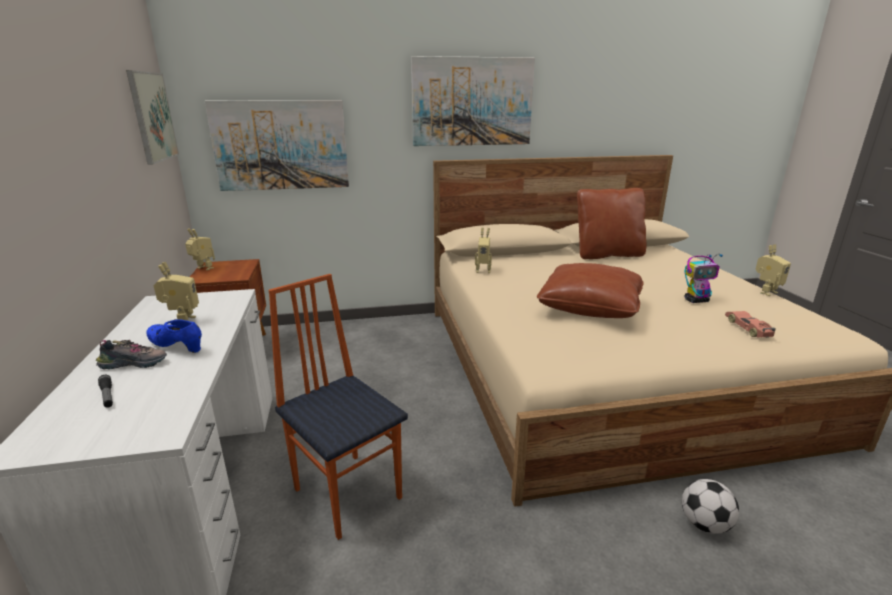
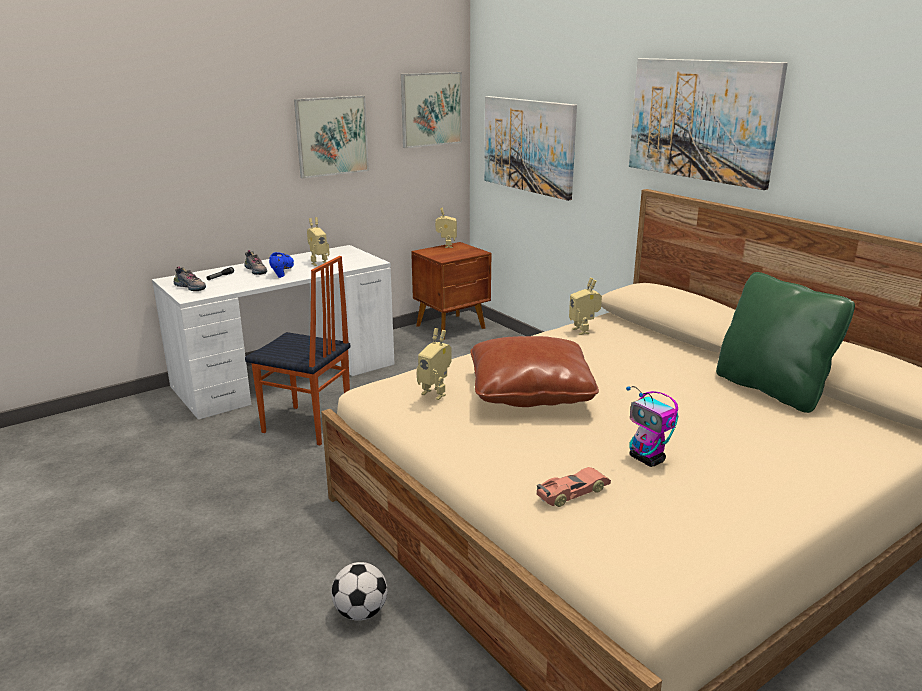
camera: 65 degrees right, 0 degrees up
(98, 153) = (332, 136): none -> picture
(114, 428) = (191, 287): none -> shoe
(348, 492) = (307, 426): chair -> chair turned 90 degrees clockwise
(607, 254) = (771, 389): brown pillow -> green pillow
(765, 292) = (775, 521): toy robot -> toy robot (436, 393)

